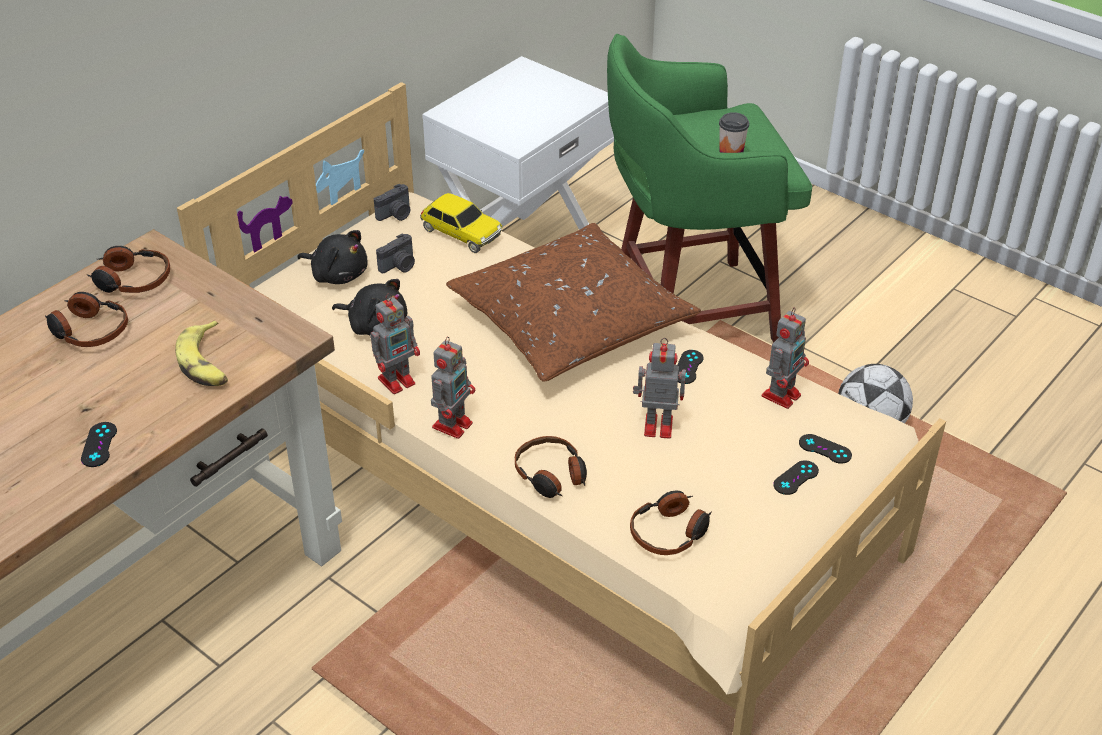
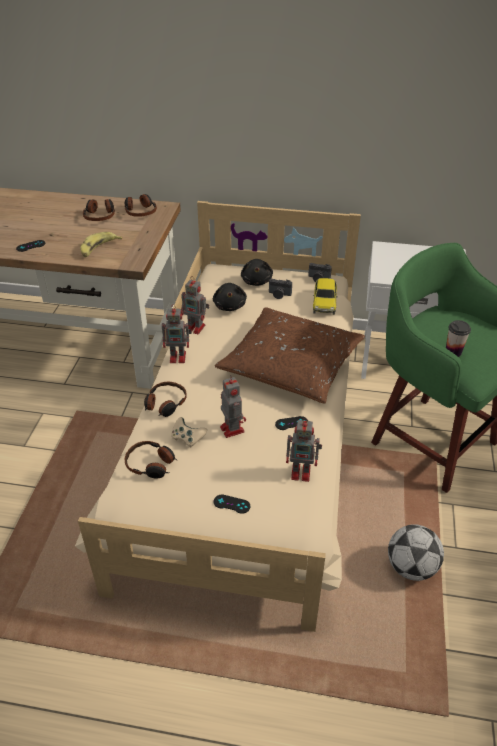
camera: 60 degrees right, 0 degrees up
(644, 476) = (187, 438): none -> beige game controller
(825, 449) = (267, 509): black game controller -> none

